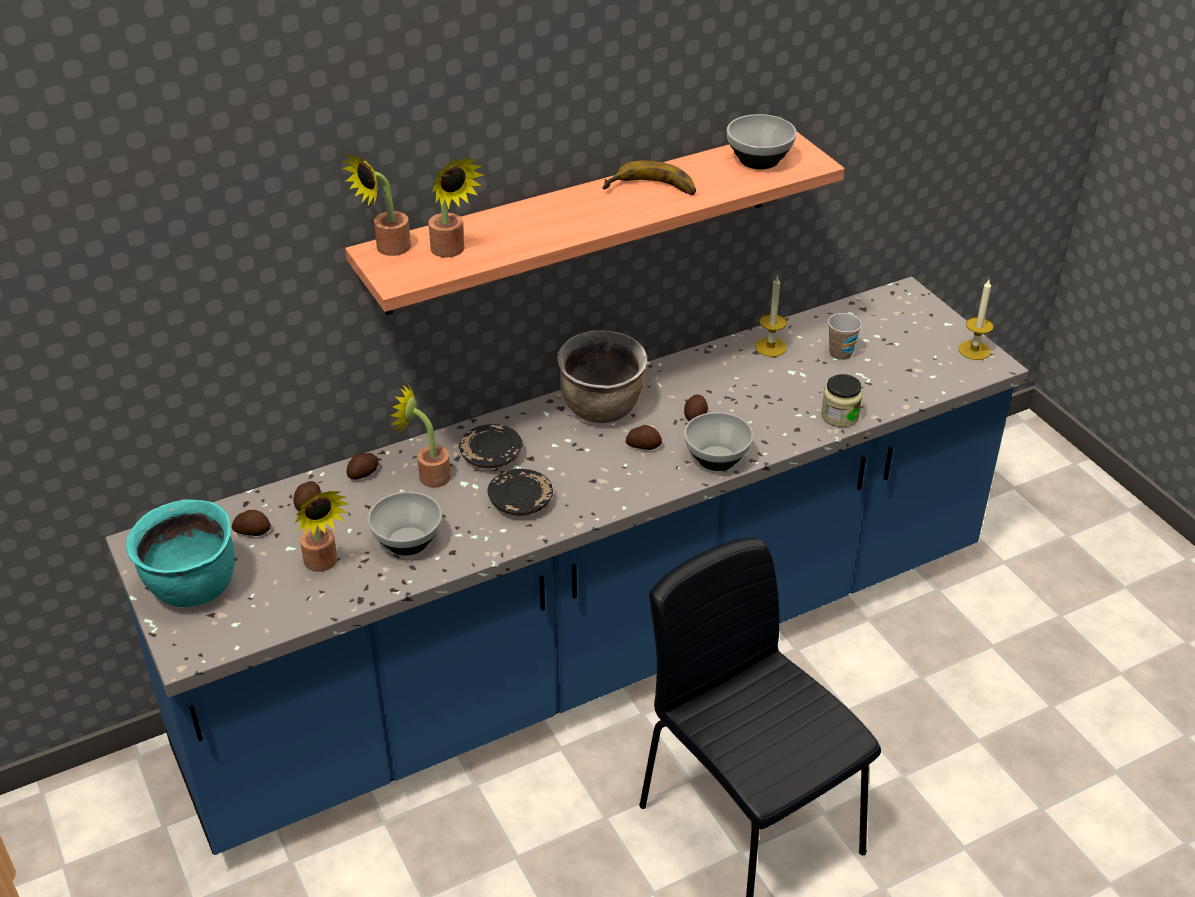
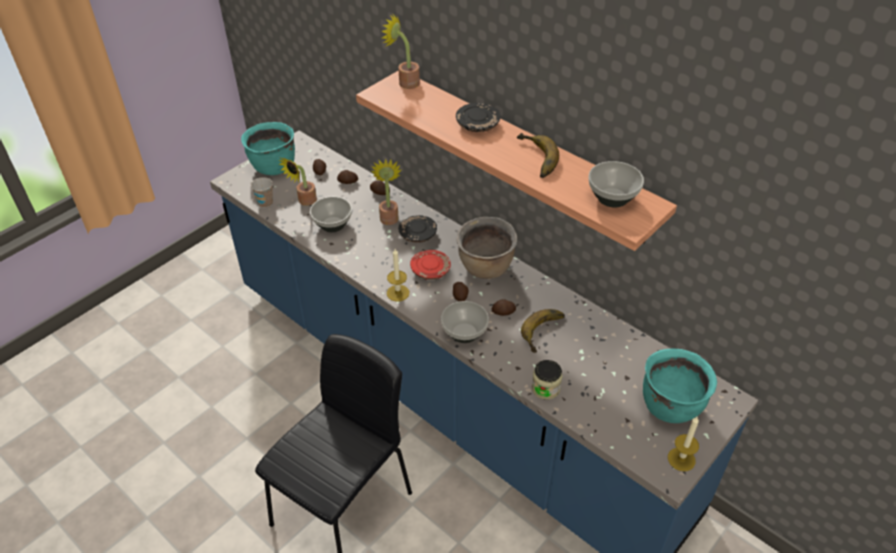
camera: 70 degrees right, 5 degrees up
(451, 251) = (415, 103): potted plant -> none
(520, 501) = (384, 257): black plate -> black plate (478, 124)
(576, 461) = (430, 270): none -> red plate
(748, 390) = (546, 333): none -> banana
(770, 347) = (603, 333): candle -> candle (398, 293)
(840, 353) = (621, 374): cup -> cup (265, 203)
(899, 334) = (670, 405): none -> turquoise cooking pot

